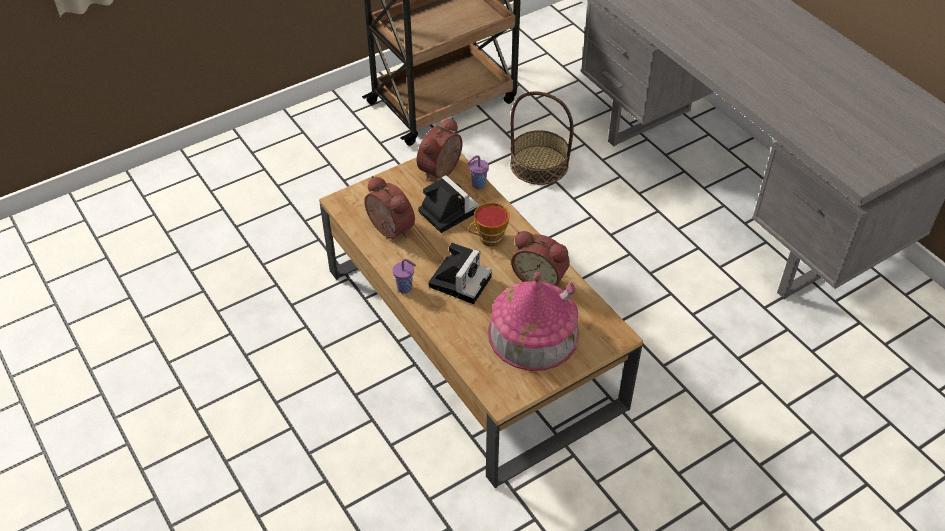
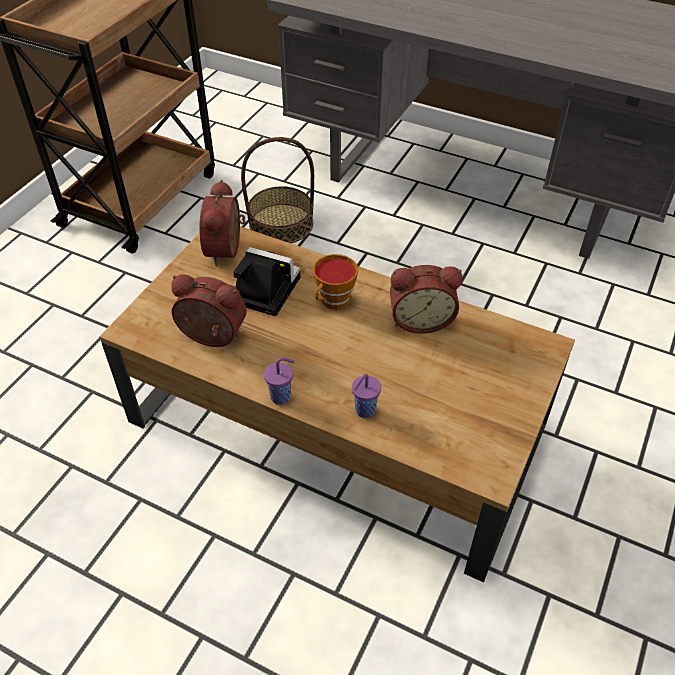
camera: 30 degrees left, 0 degrees up
(460, 280) = (337, 359): camera -> none
(477, 185) = (277, 250): purple cup -> purple cup (364, 411)
(533, 334) = (463, 383): toy house -> none

